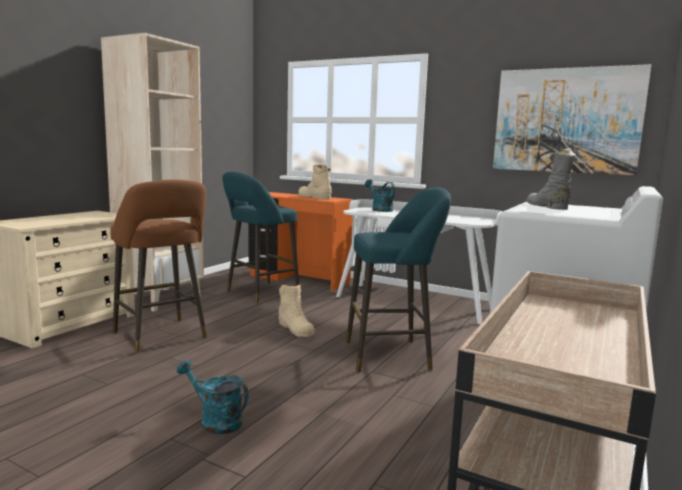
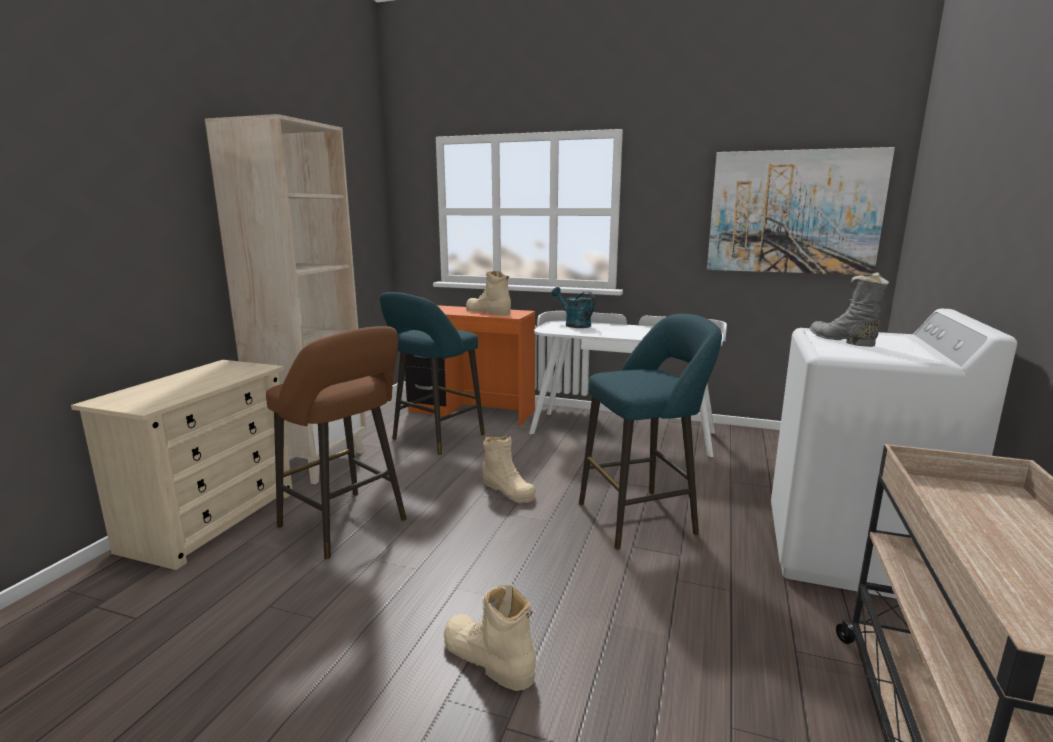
camera: 10 degrees left, 5 degrees up
(215, 421) = (488, 659): turquoise watering can -> beige boot

